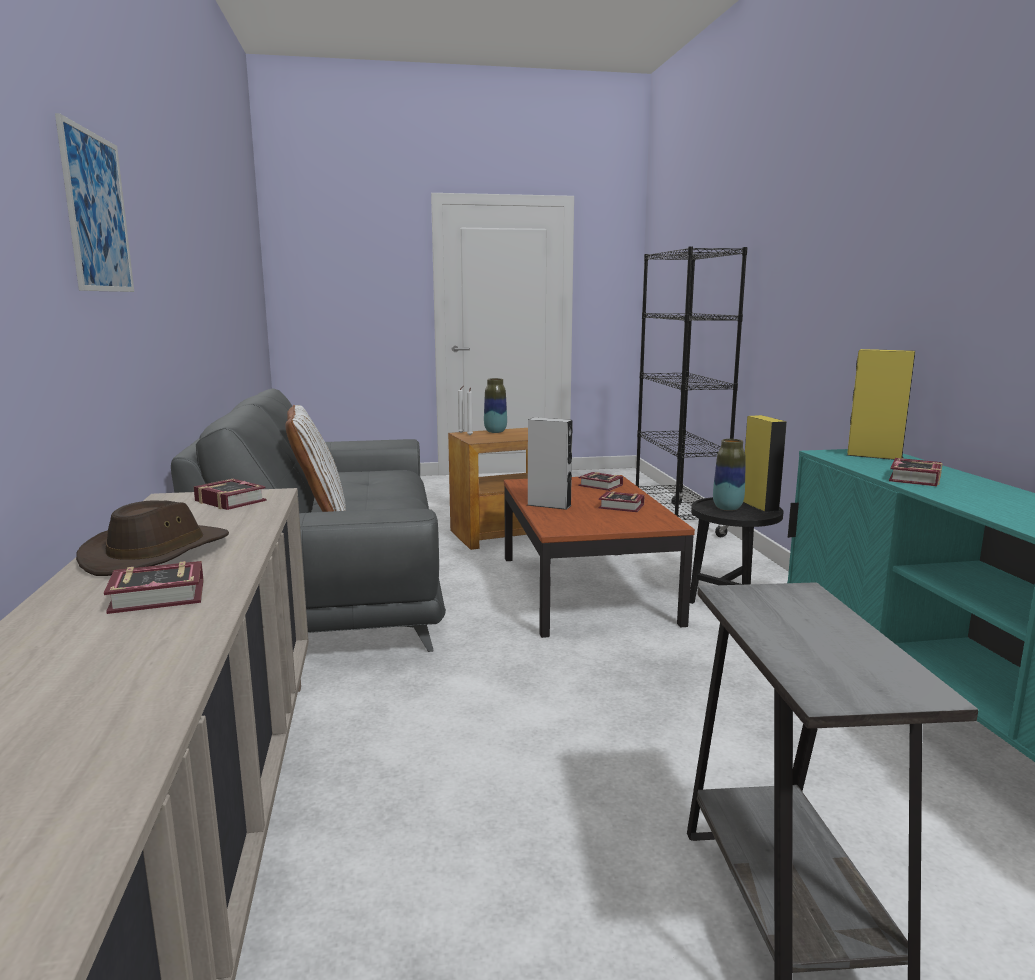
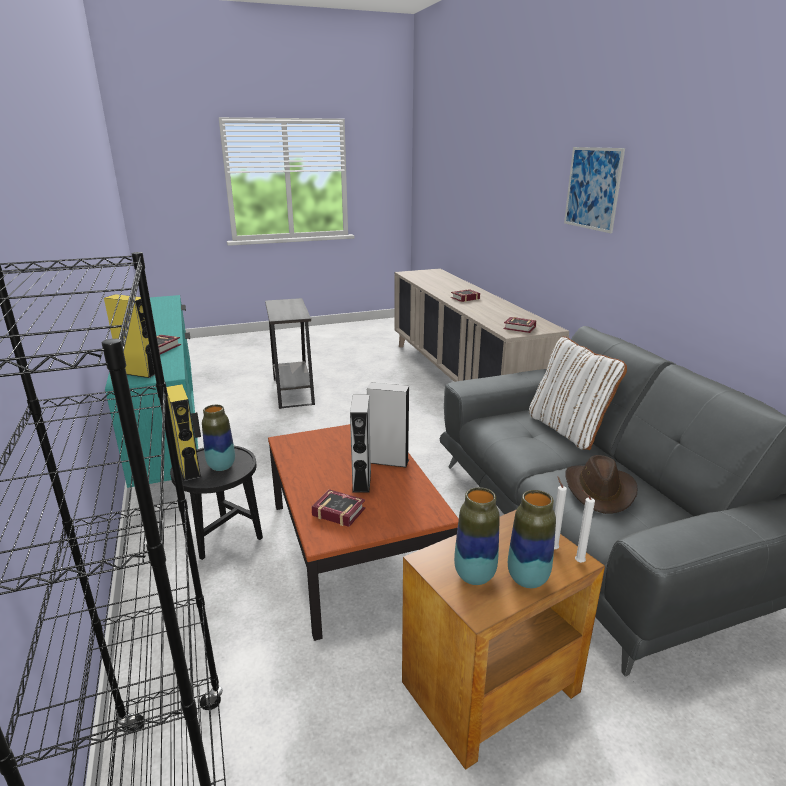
camera: 170 degrees right, 10 degrees up
(158, 553) = (493, 307): brown hat -> brown hat (599, 490)
(523, 433) = (474, 576): none -> vase
(579, 497) = (361, 480): none -> grey speaker
(623, 507) = (319, 464): book -> none

